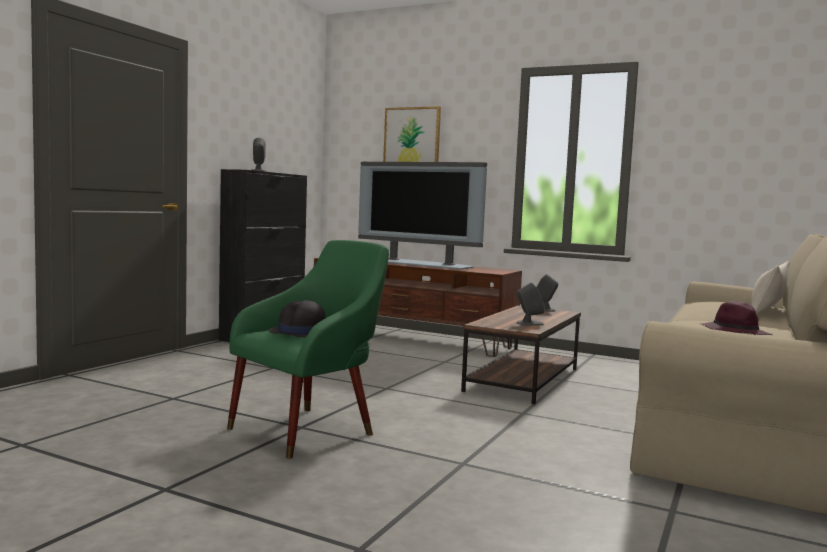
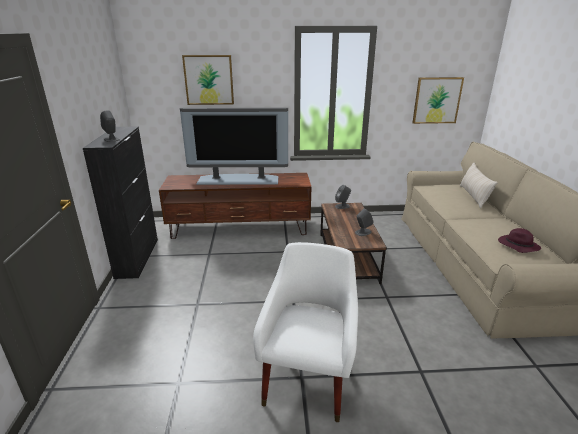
camera: 30 degrees left, 20 degrees up
(302, 333) = (310, 331): black hat -> none
(308, 429) = (308, 377): green armchair -> white armchair
(748, 171) = (437, 100): none -> picture

